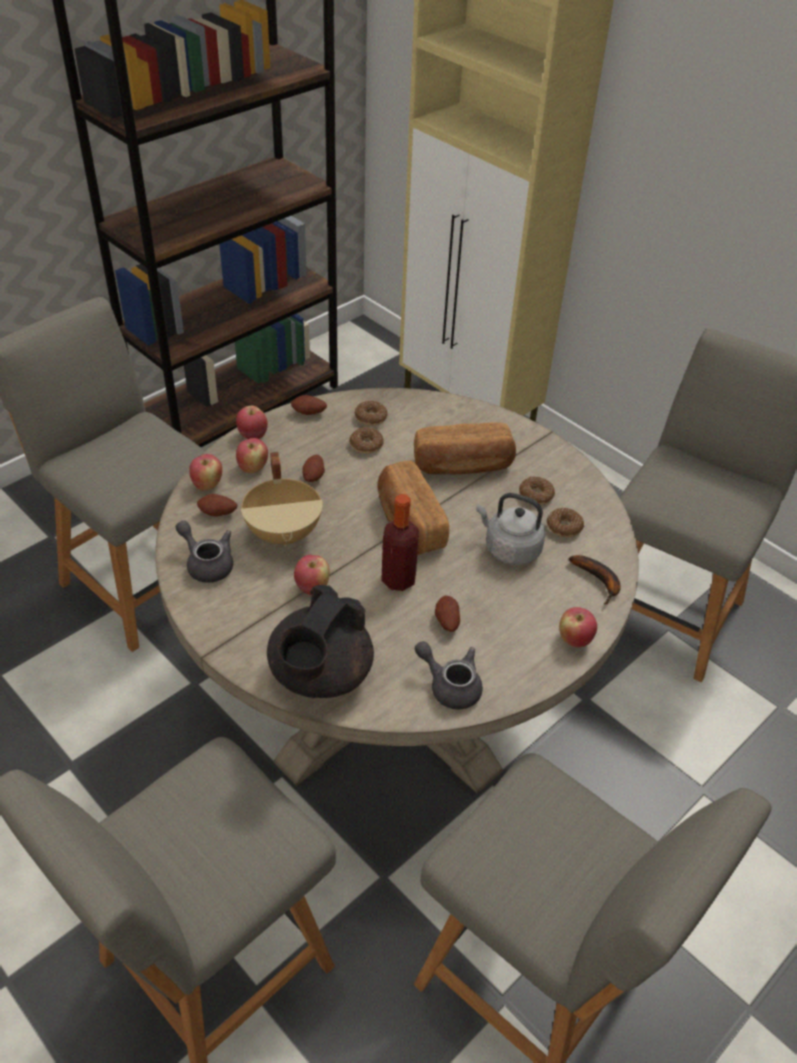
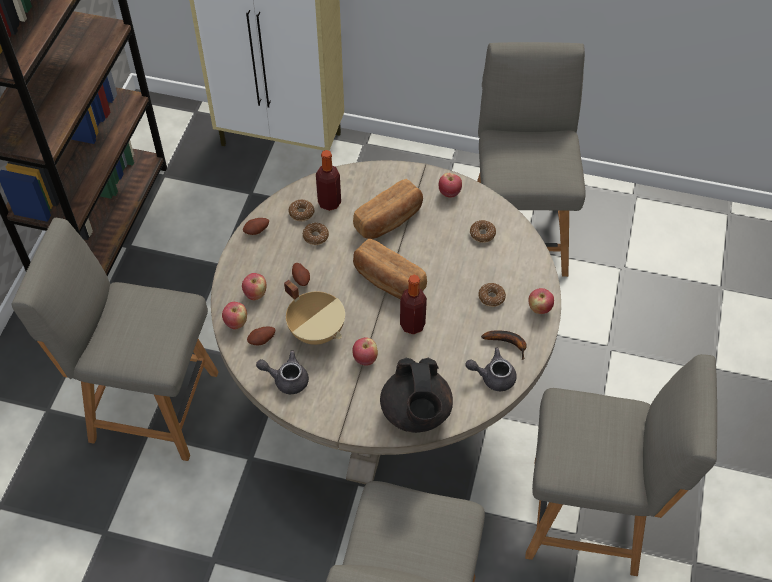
camera: 30 degrees left, 10 degrees up
(253, 435) = (233, 269): apple -> apple (449, 193)
(409, 421) = (329, 202): none -> bottle
(446, 621) = (461, 337): potato -> none
(509, 549) = (461, 267): grey kettle -> none
(535, 495) = (450, 219): donut -> donut (491, 297)
(599, 581) = (527, 261): banana -> banana (508, 343)

